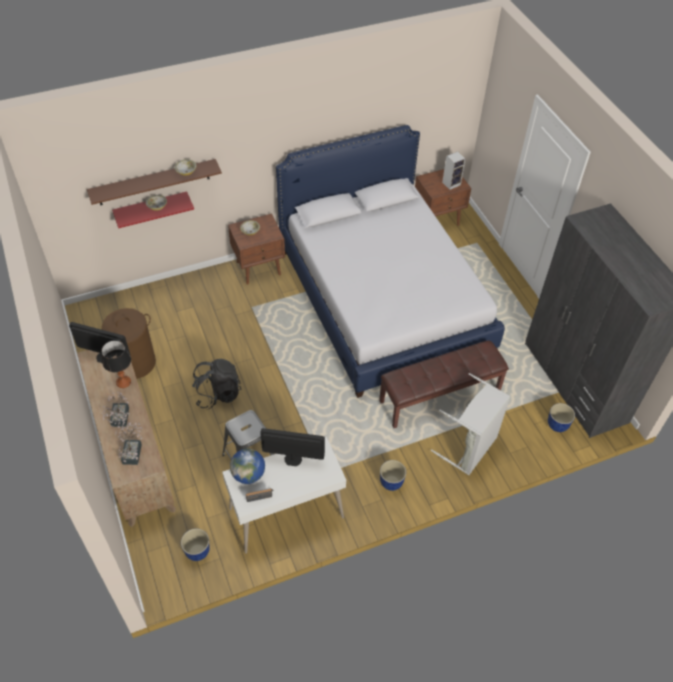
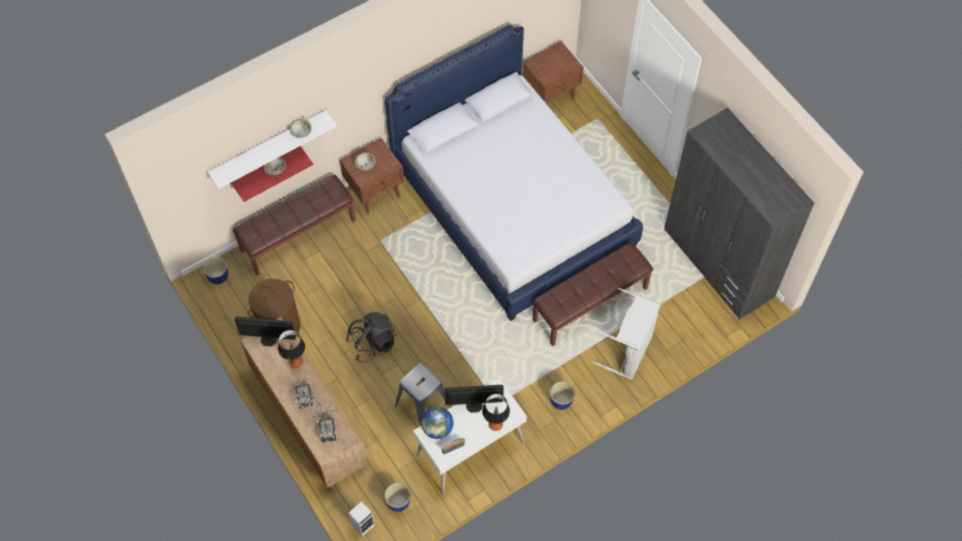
camera: 10 degrees left, 10 degrees up
(154, 182) = (268, 147): brown shelf -> white shelf
(178, 290) = (298, 235): none -> brown bench
(310, 482) = (495, 424): none -> table lamp
(451, 183) = (562, 64): speaker -> speaker (363, 524)
(557, 425) = (707, 312): planter -> planter (219, 277)

